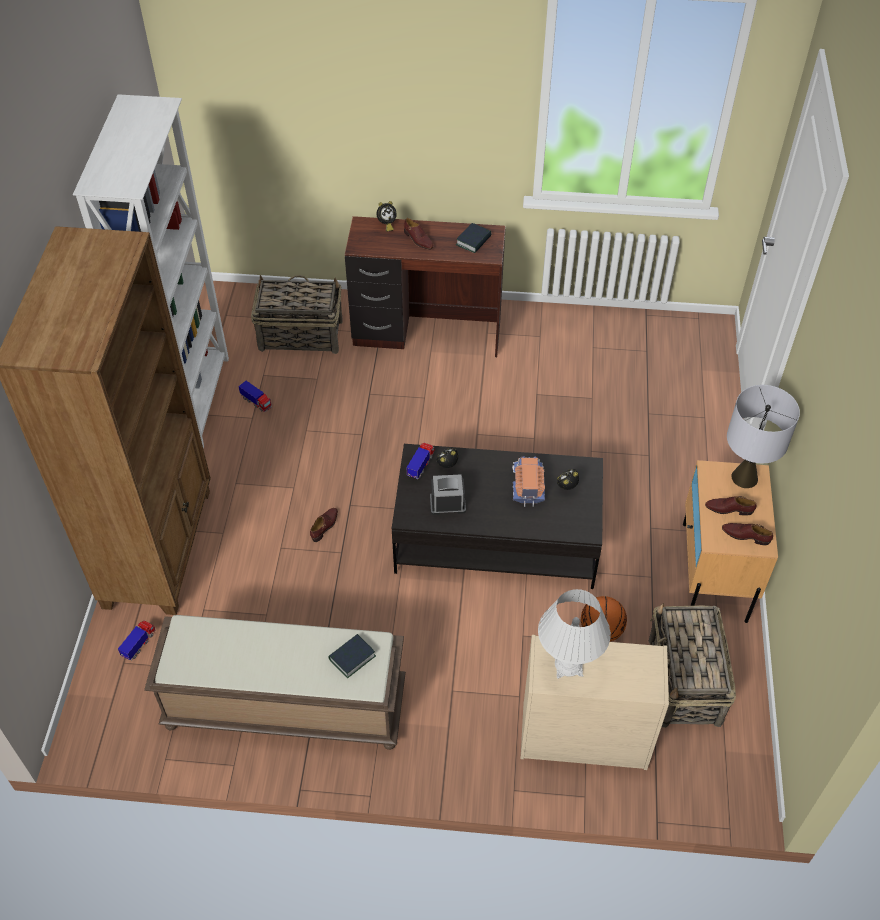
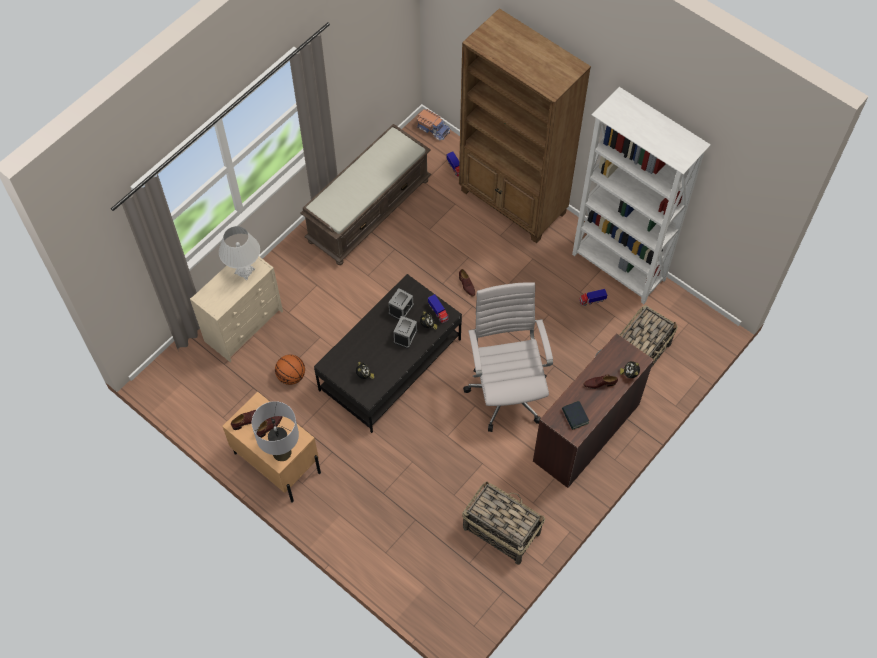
camera: 125 degrees right, 10 degrees up
(352, 658) = (339, 207): book -> none
(436, 417) = (506, 391): none -> white office chair
(480, 478) = (405, 336): none -> alarm clock
(527, 485) = (382, 357): toy truck -> toy truck (433, 129)
(684, 682) = (230, 393): basket -> basket (500, 530)

